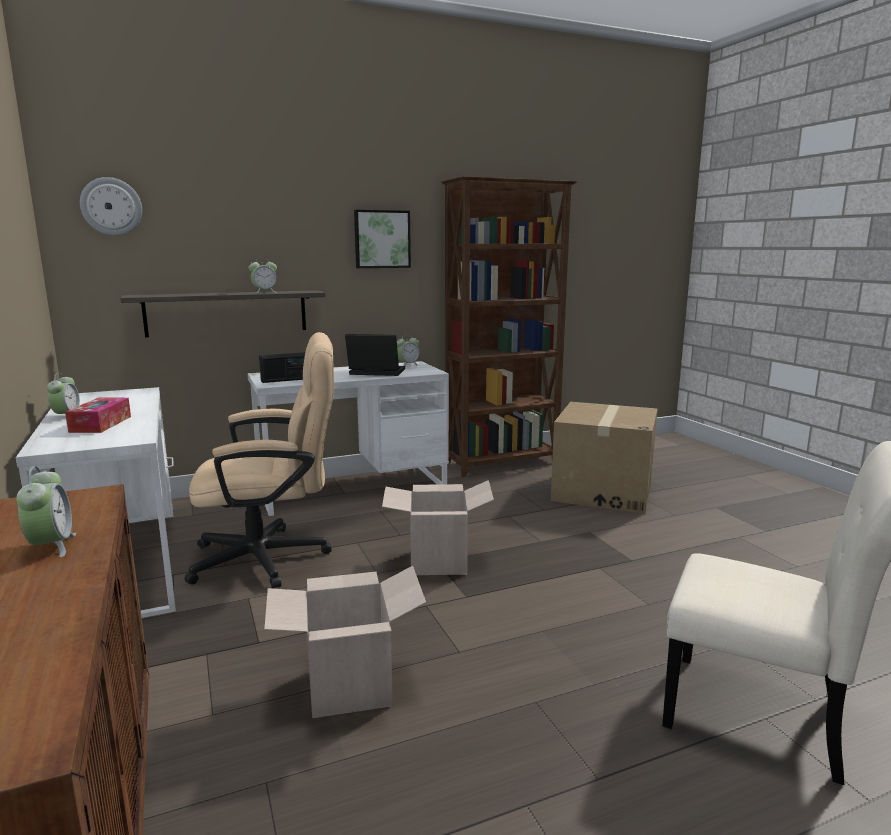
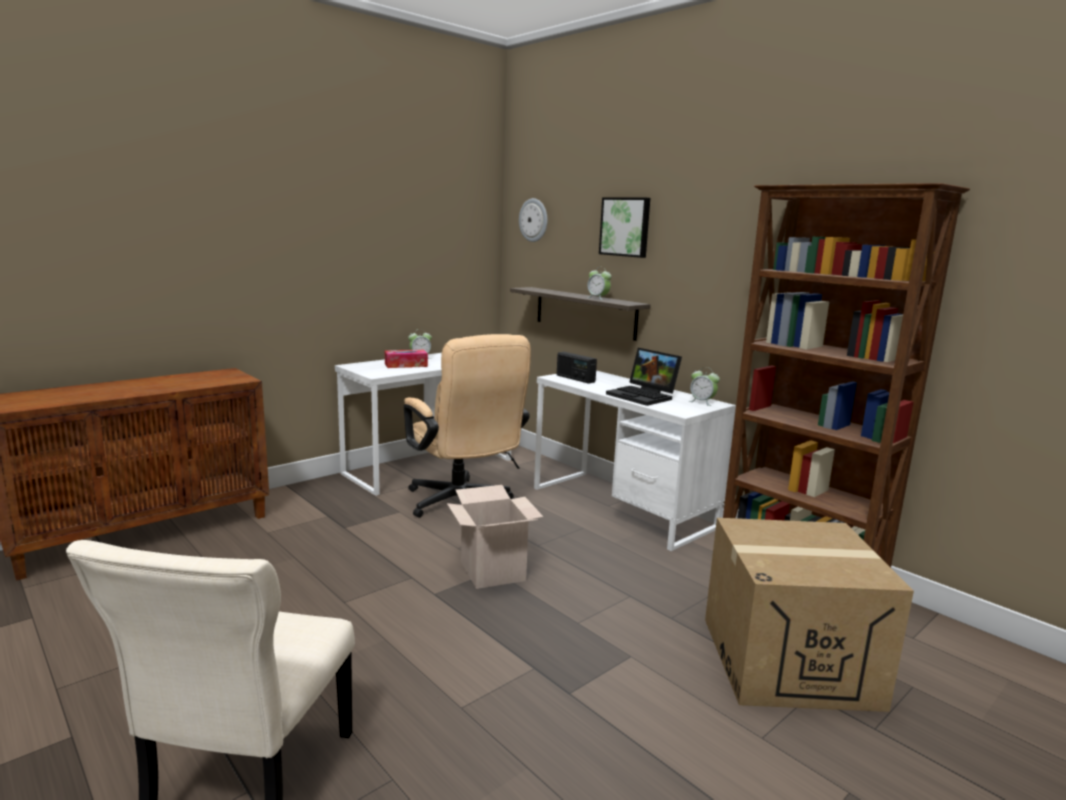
camera: 70 degrees right, 0 degrees up
(51, 546) = (173, 385): alarm clock -> none
(349, 687) = (294, 567): cardboard box -> none
(374, 372) = (644, 396): laptop -> laptop turned 150 degrees clockwise
(382, 239) = (715, 257): picture -> picture (625, 227)

